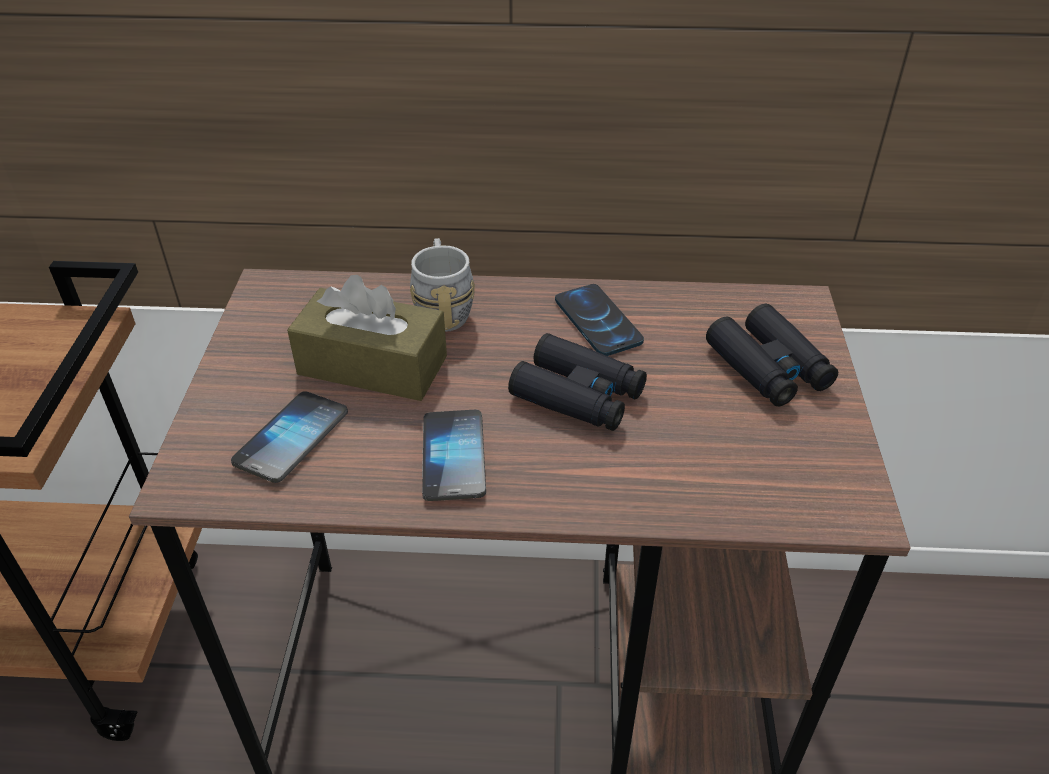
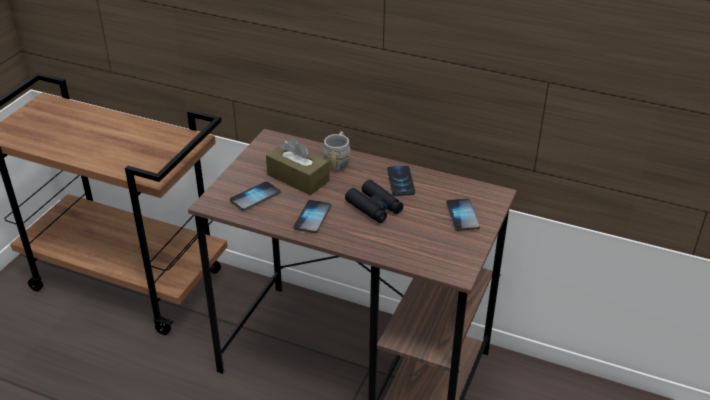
camera: 20 degrees right, 5 degrees down
(768, 367) = (462, 215): black binoculars -> phone

